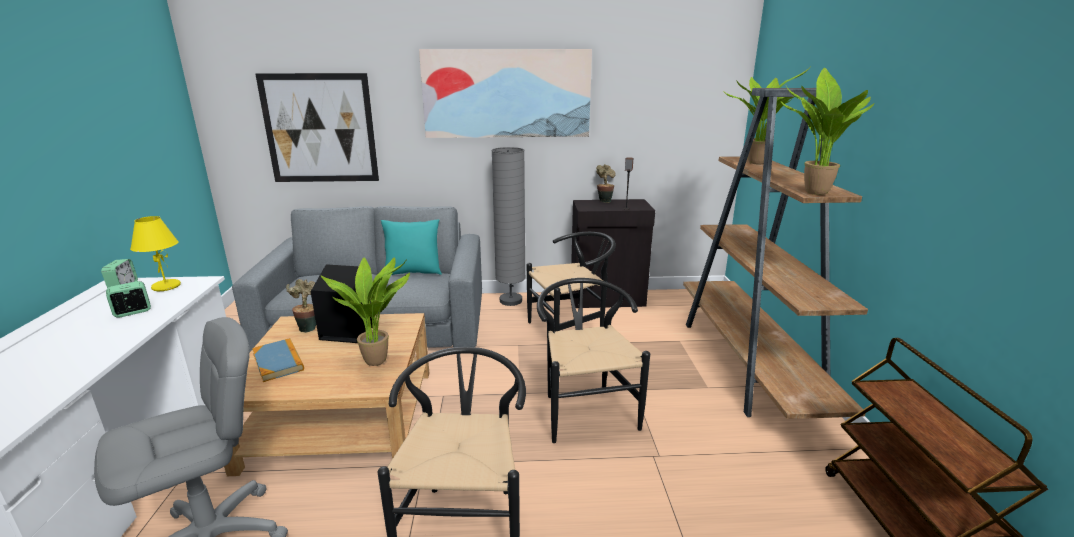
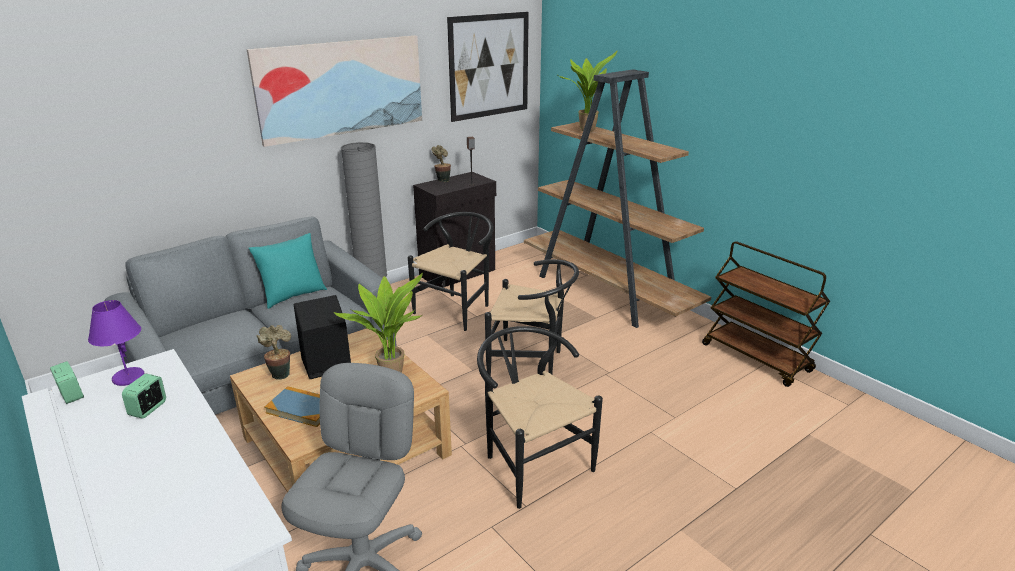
camera: 35 degrees left, 5 degrees up
(166, 286) = (128, 378): yellow table lamp -> purple table lamp
(320, 129) = (133, 156): picture -> picture (489, 66)
(584, 408) = (531, 362): black chair -> black chair turned 150 degrees clockwise
(811, 192) = (659, 153): potted plant -> none

